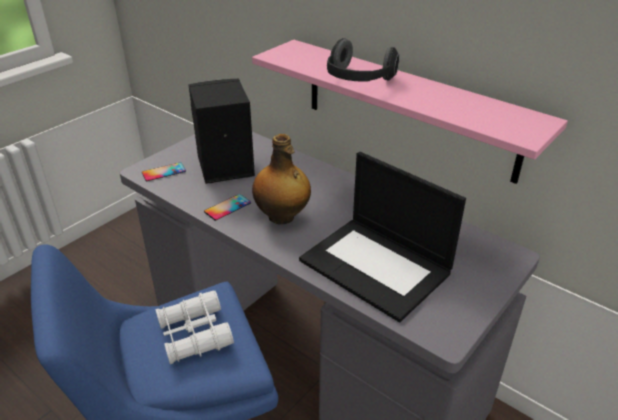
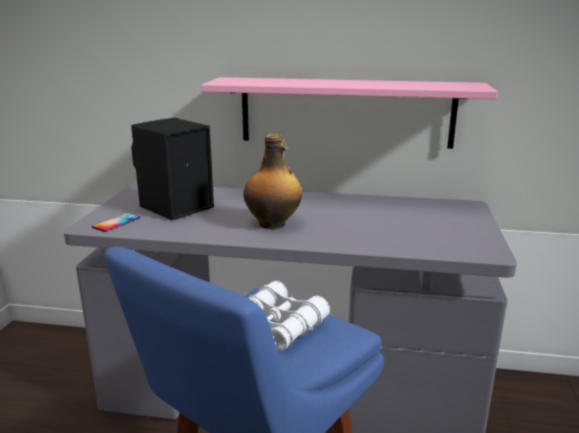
camera: 30 degrees left, 15 degrees down
(227, 207) = (214, 229): phone -> none
(358, 80) = (315, 83): headphones -> none
(377, 266) = (389, 232): laptop -> none

